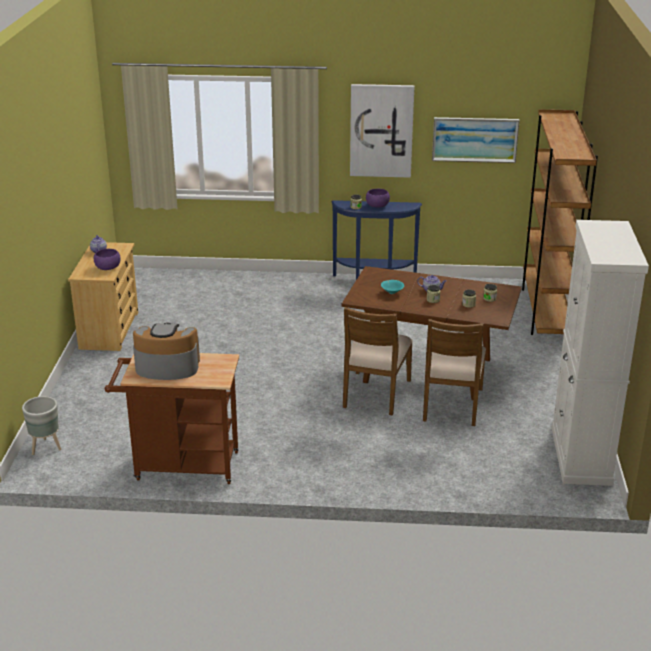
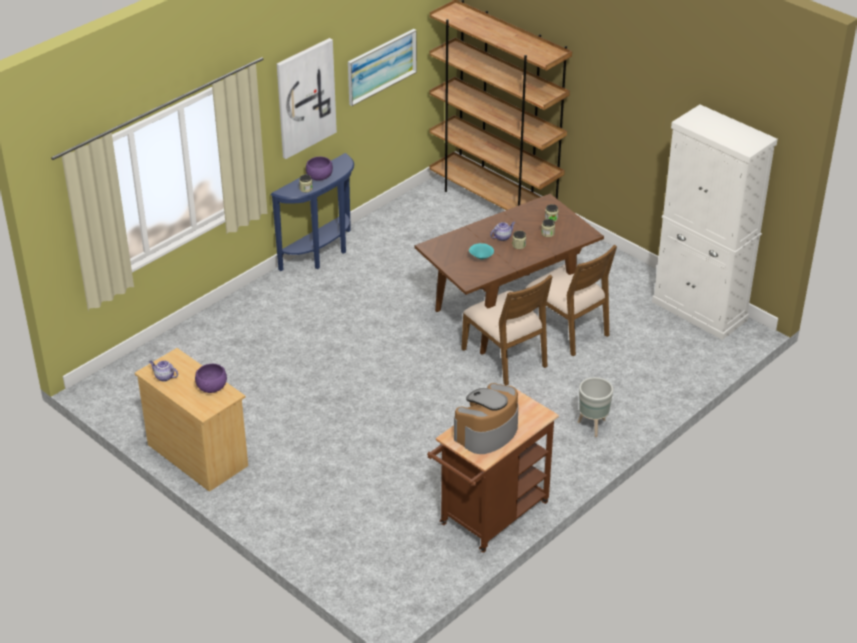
camera: 50 degrees left, 10 degrees up
(46, 447) = (367, 586): grey planter -> grey planter (592, 426)

